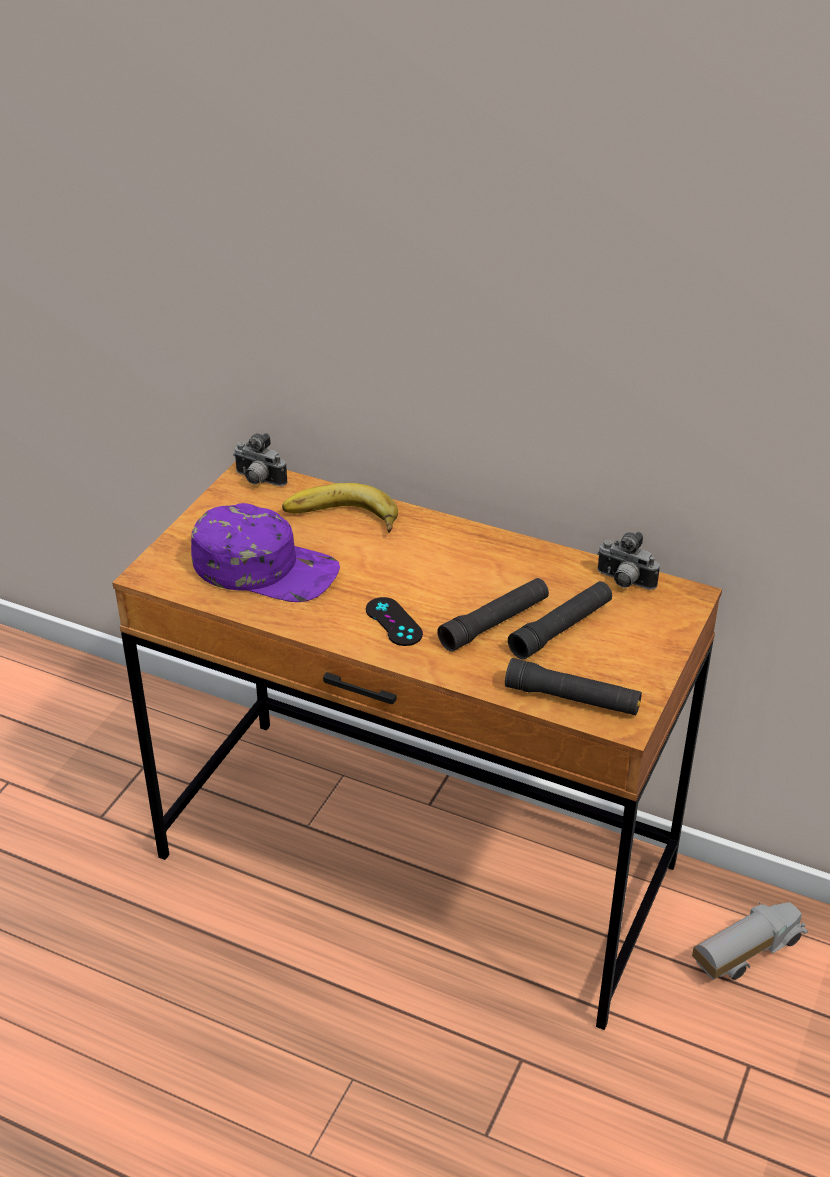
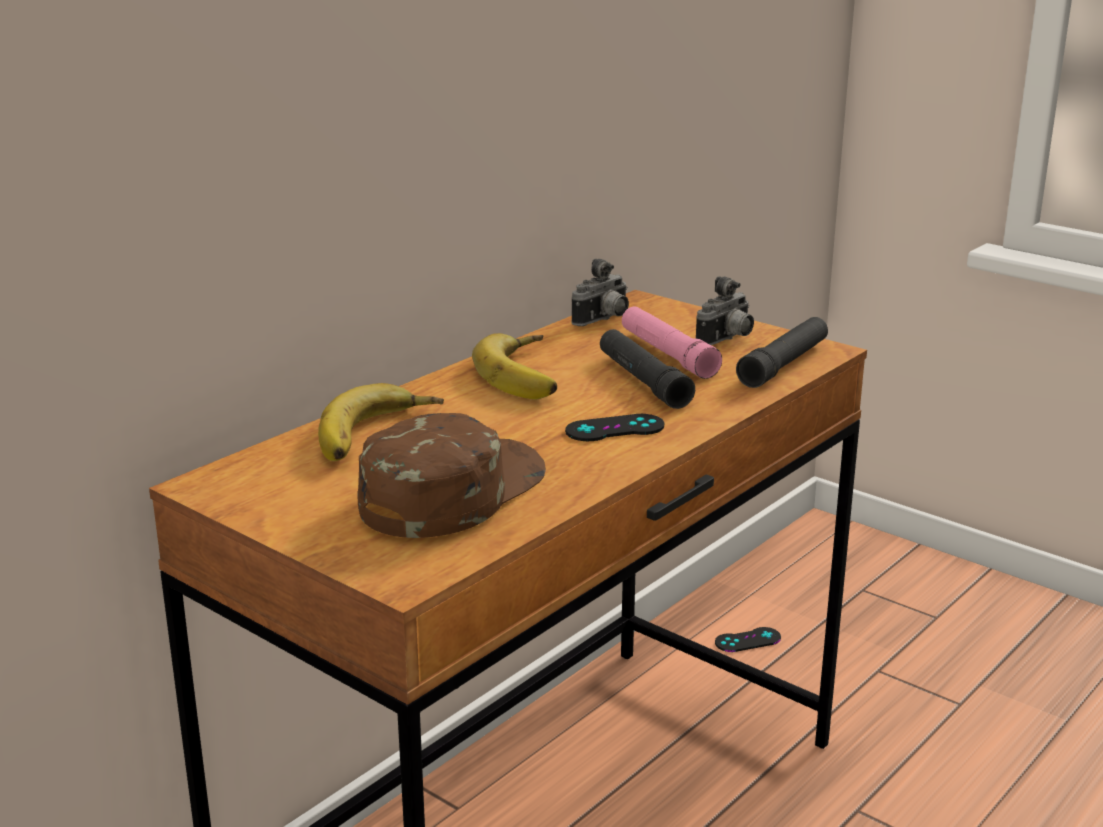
camera: 75 degrees left, 15 degrees down
(258, 481) = (231, 478): camera -> camera (727, 340)
(265, 567) = (451, 492): purple cap -> brown cap
(480, 564) = (529, 375): none -> banana
(561, 629) = (667, 354): black flashlight -> pink flashlight
(745, 952) = (747, 640): toy truck -> black game controller

